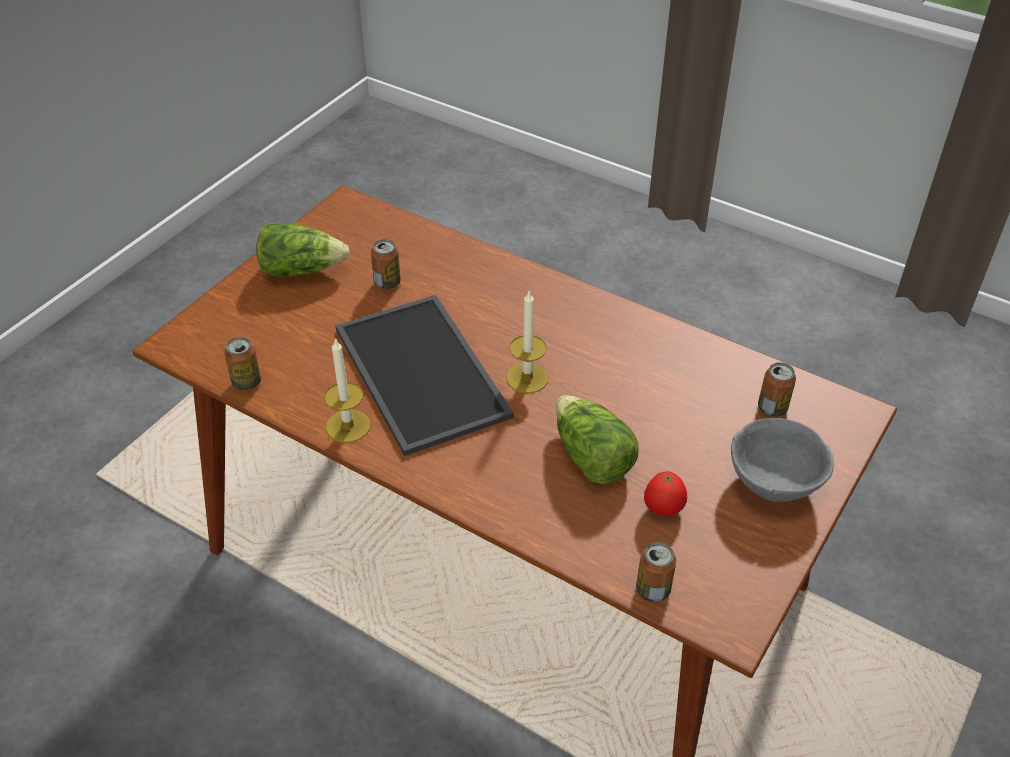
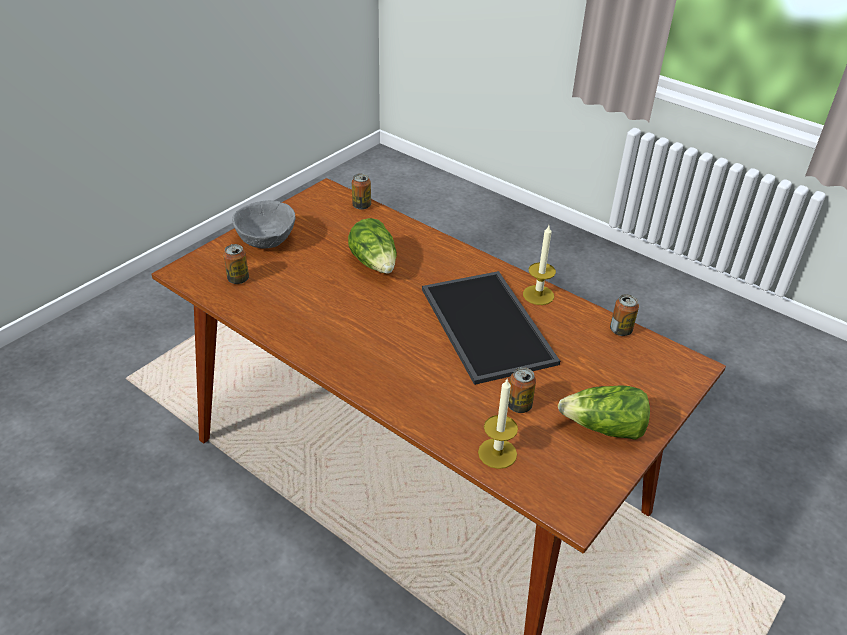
camera: 175 degrees left, 5 degrees down
(527, 378) = (406, 314): candle -> candle (497, 453)
(663, 509) = (340, 235): tomato -> none

